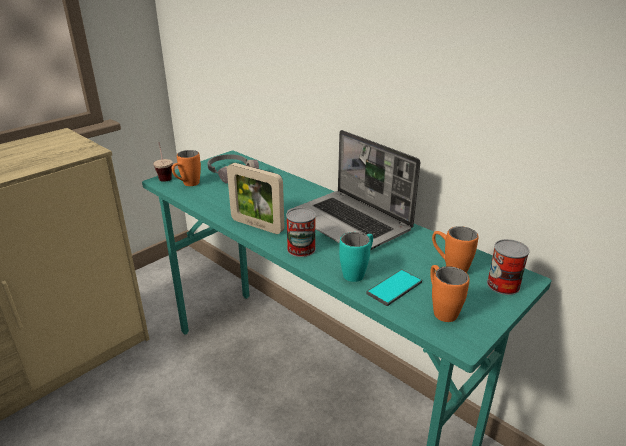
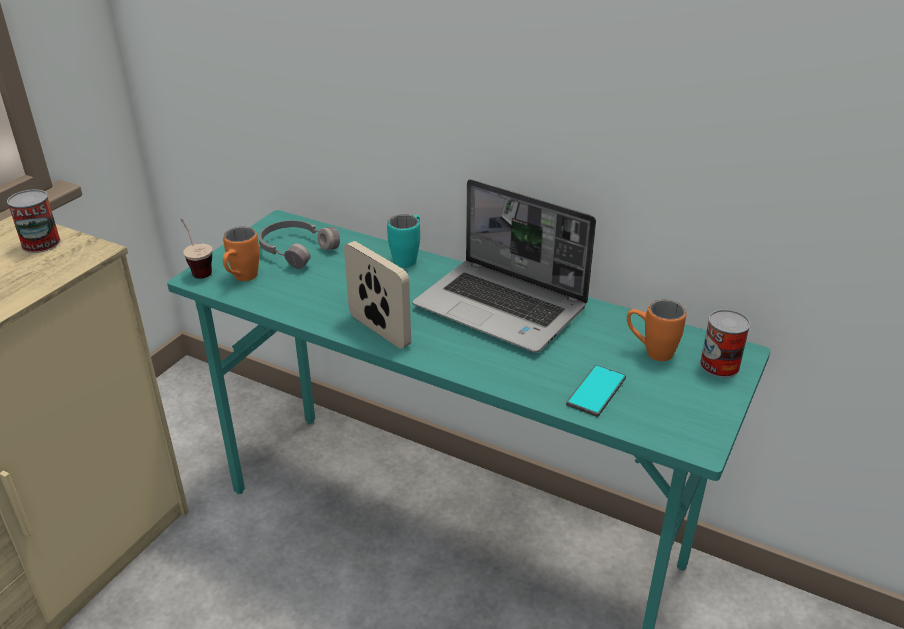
camera: 15 degrees left, 5 degrees up
(257, 225) = (379, 330): picture frame -> picture frame turned 150 degrees counterclockwise
(301, 249) = (456, 356): can -> can (41, 243)
(357, 272) = (543, 377): turquoise mug -> turquoise mug (408, 258)
(441, 309) = (661, 410): orange mug -> none

